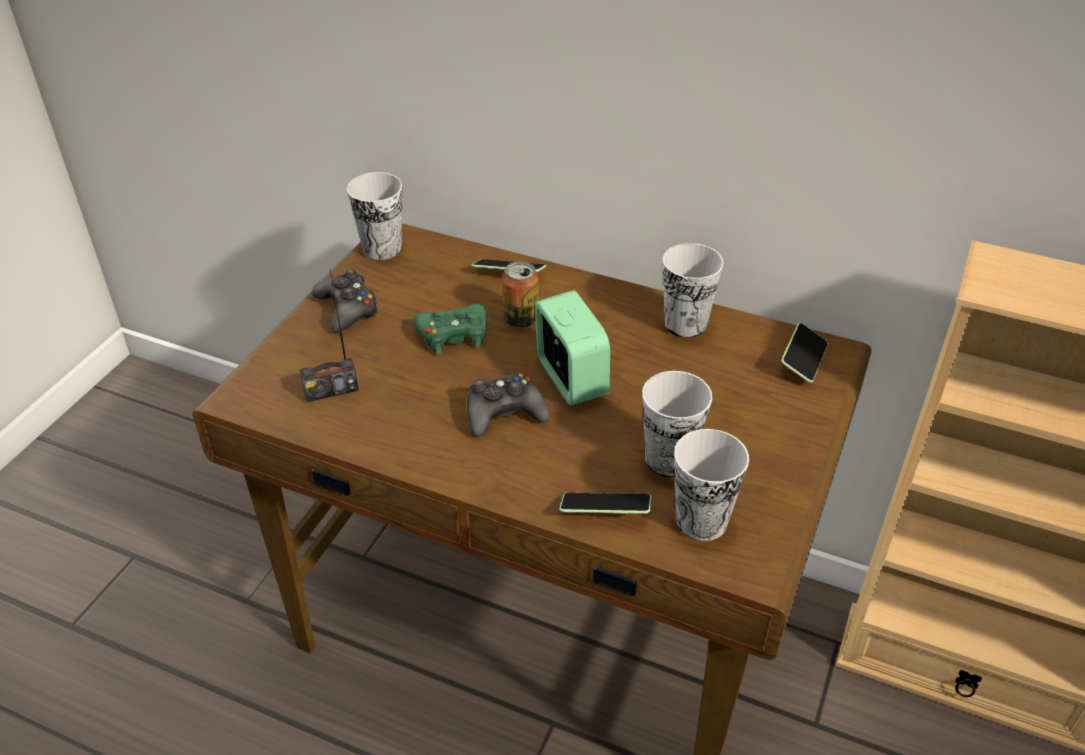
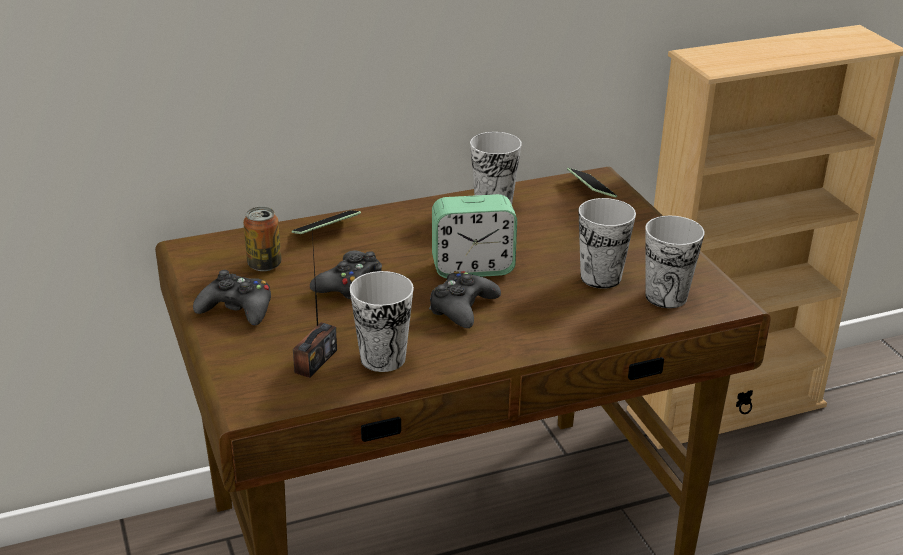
camera: 45 degrees left, 10 degrees down
(382, 248) = (195, 260): cup -> cup (383, 358)
(453, 335) = (349, 284): green game controller -> black game controller
(521, 319) = (382, 252): can -> can (264, 265)
(571, 379) = (472, 268): alarm clock -> alarm clock turned 150 degrees clockwise
(605, 512) = (609, 322): phone -> none

